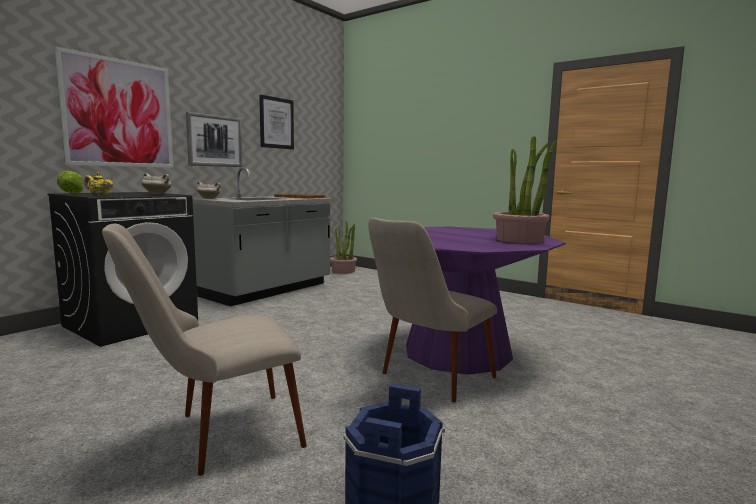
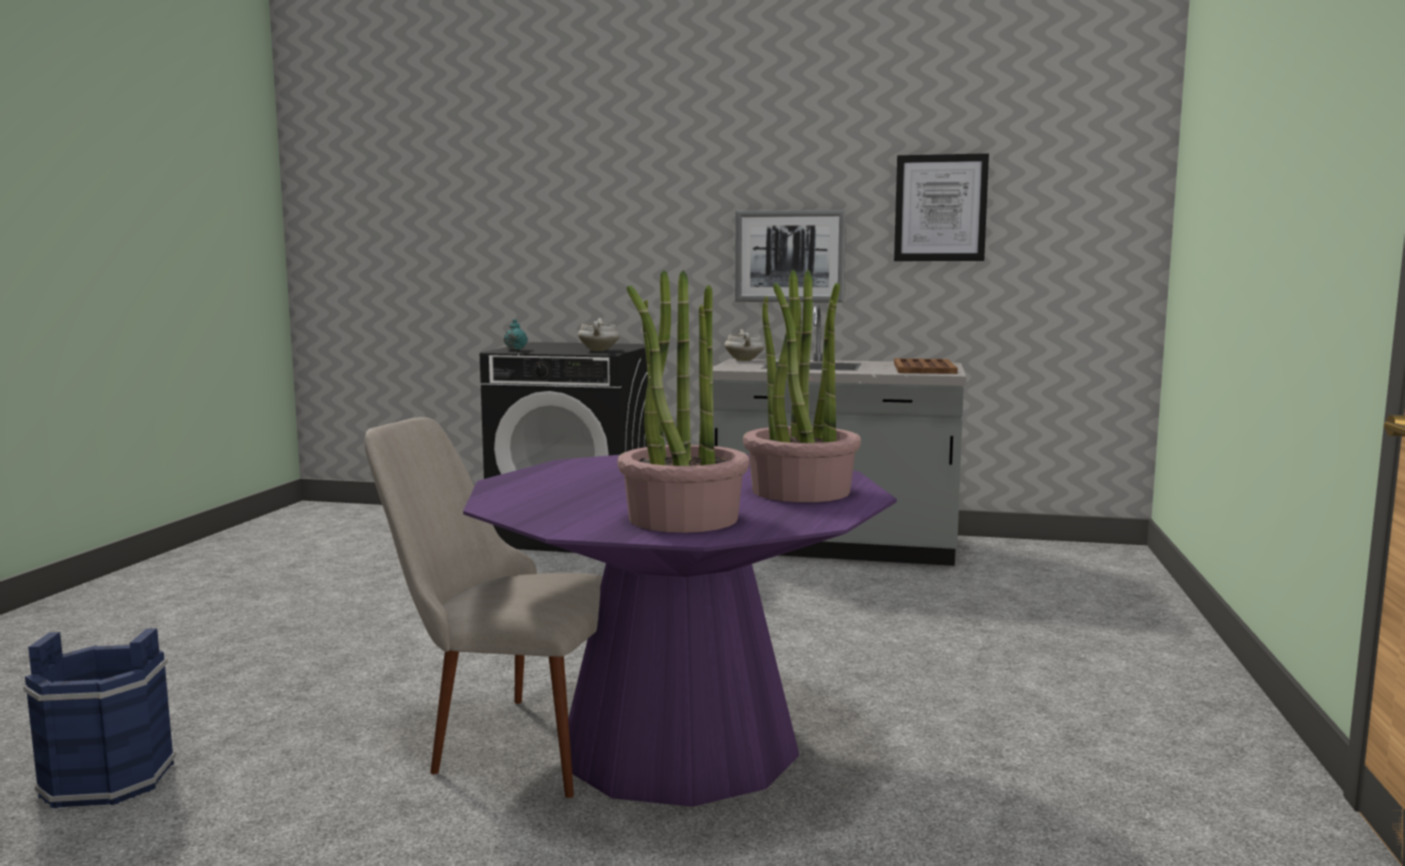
camera: 65 degrees right, 0 degrees up
(71, 193) = (545, 343): lettuce -> none
(99, 195) = (516, 349): yellow teapot -> turquoise teapot
(119, 113) = (631, 227): picture -> none
(216, 436) = (276, 657): beige chair -> none
(343, 271) = (1084, 558): potted plant -> potted plant (800, 491)

